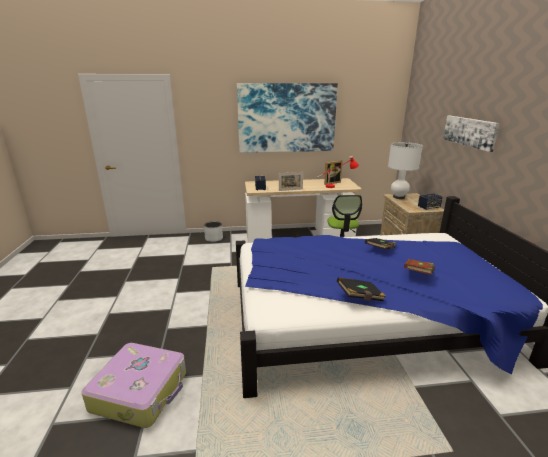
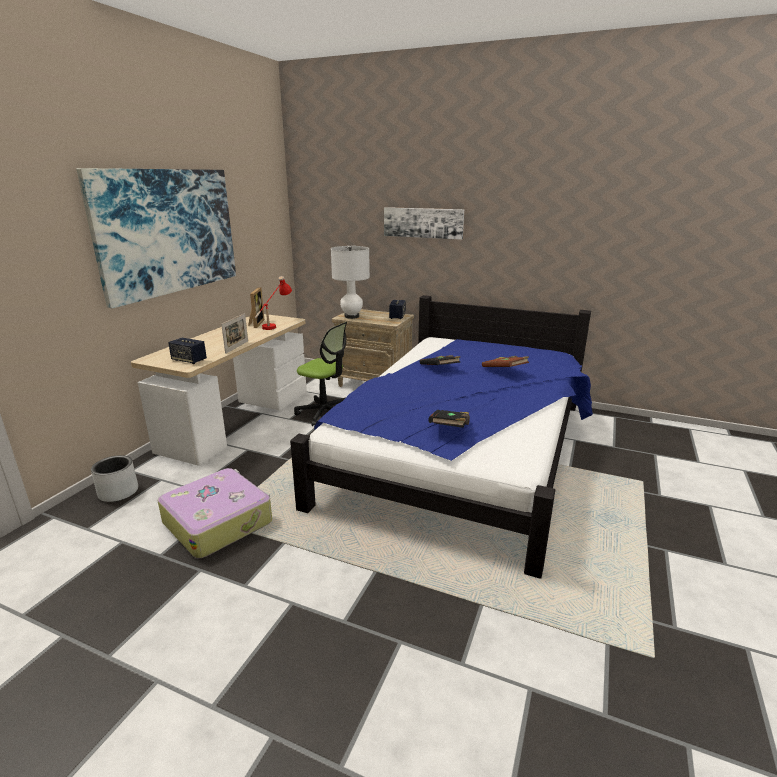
camera: 60 degrees left, 0 degrees up
(141, 391) = (480, 685): suitcase -> suitcase (218, 521)
(360, 297) = (526, 406): black book -> black book (450, 428)

